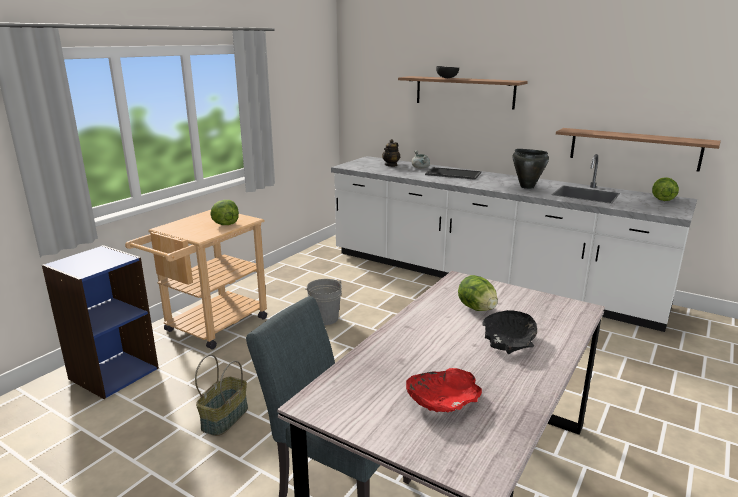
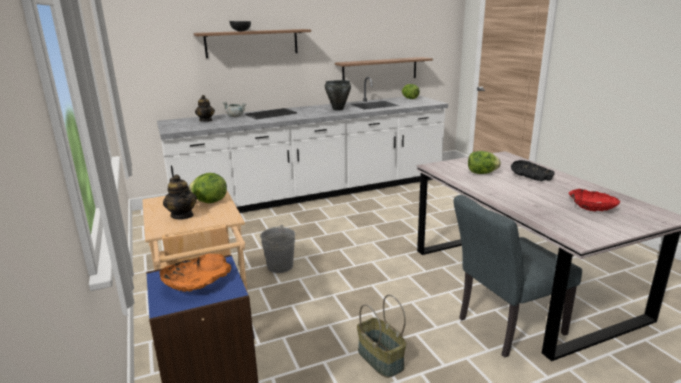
camera: 55 degrees left, 0 degrees up
(93, 261) = (197, 282): none -> orange bowl
(193, 225) = (182, 215): none -> teapot

